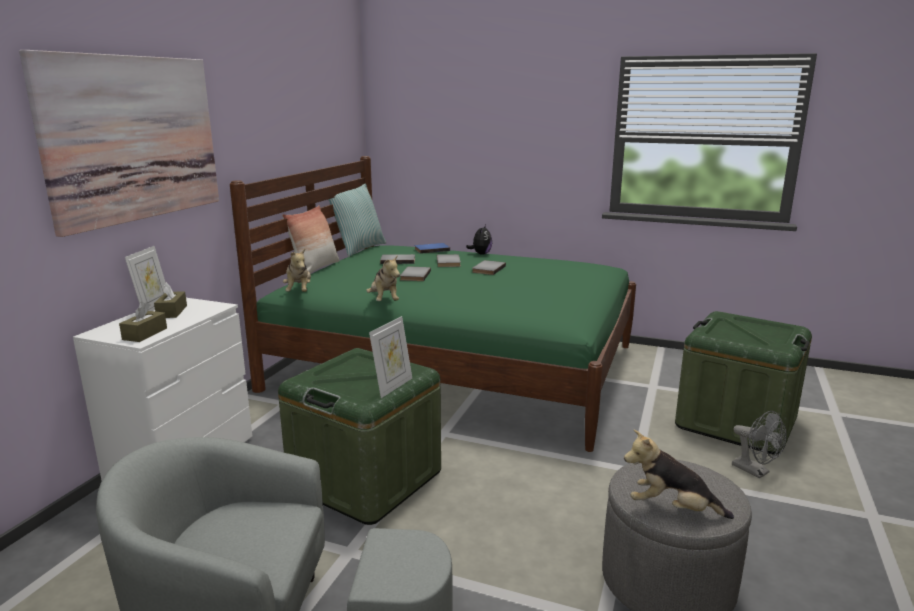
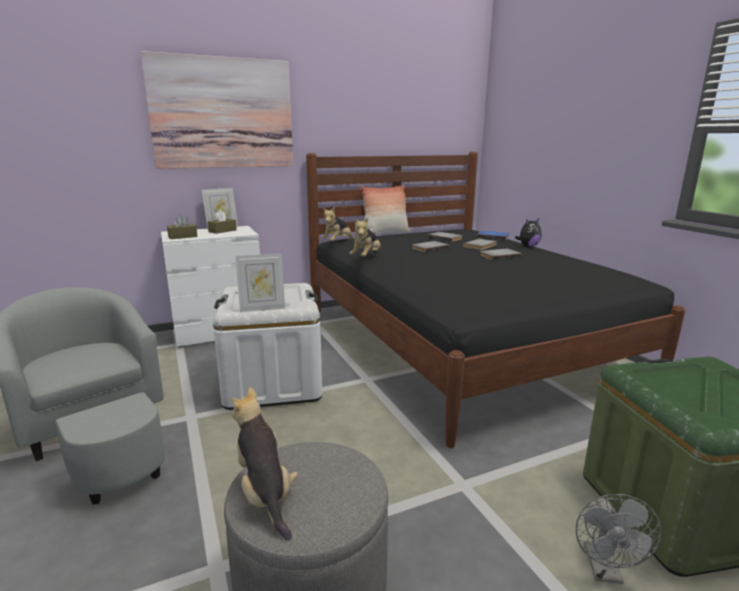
camera: 45 degrees right, 0 degrees up
(358, 249) = (445, 228): pillow -> none
(365, 479) = (273, 383): green storage box -> white storage box
(455, 368) = (459, 341): green bed -> black bed

